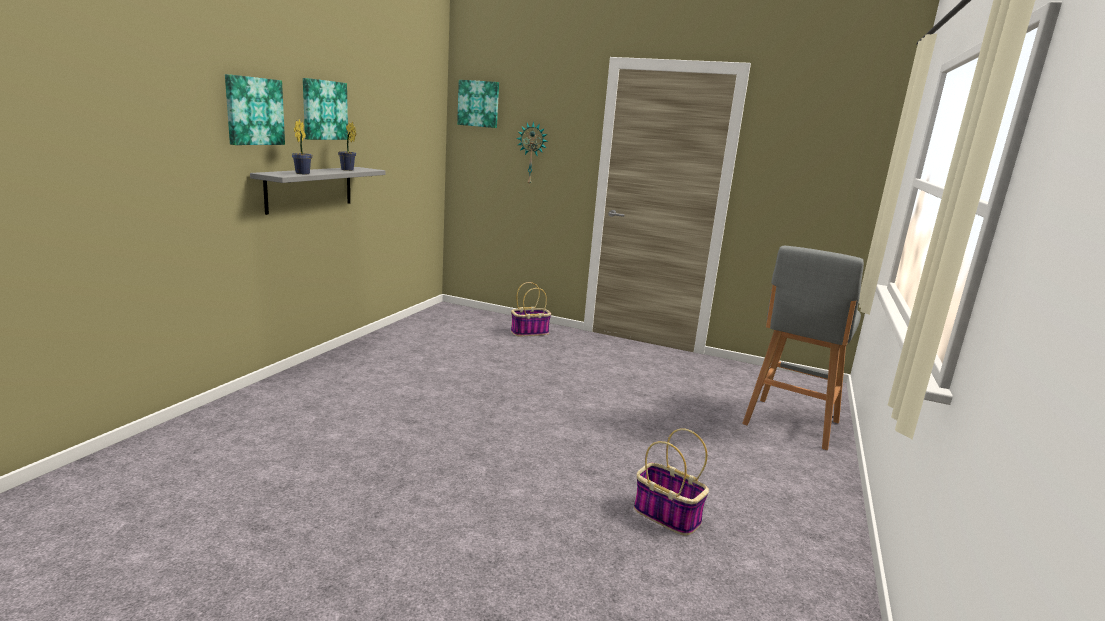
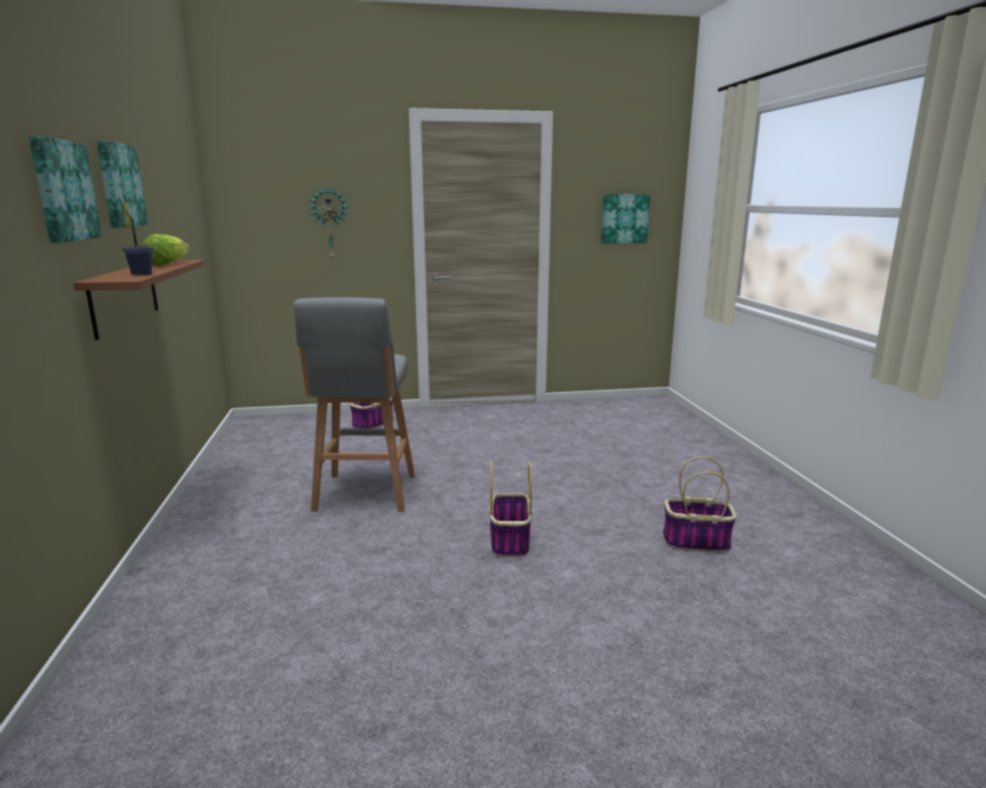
camera: 30 degrees left, 0 degrees up
(310, 189) = (125, 296): grey shelf -> brown shelf
(348, 170) = (167, 264): potted plant -> lettuce
(479, 104) = (249, 169): picture -> picture (624, 218)
(508, 450) = (509, 540): none -> basket
(790, 424) = (676, 438): grey stool -> grey stool (365, 494)

